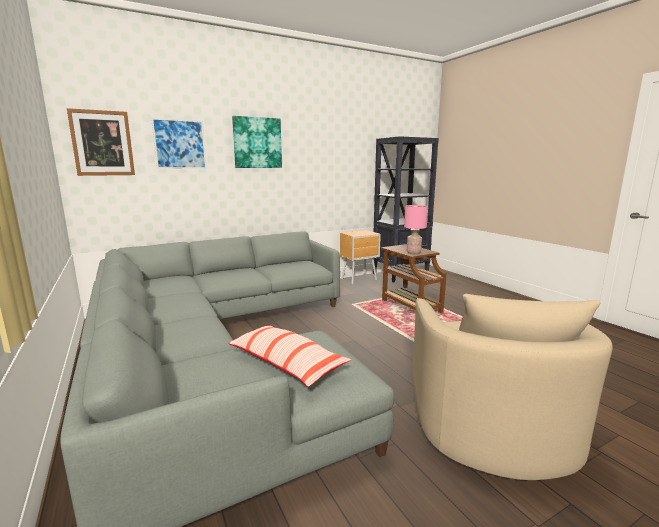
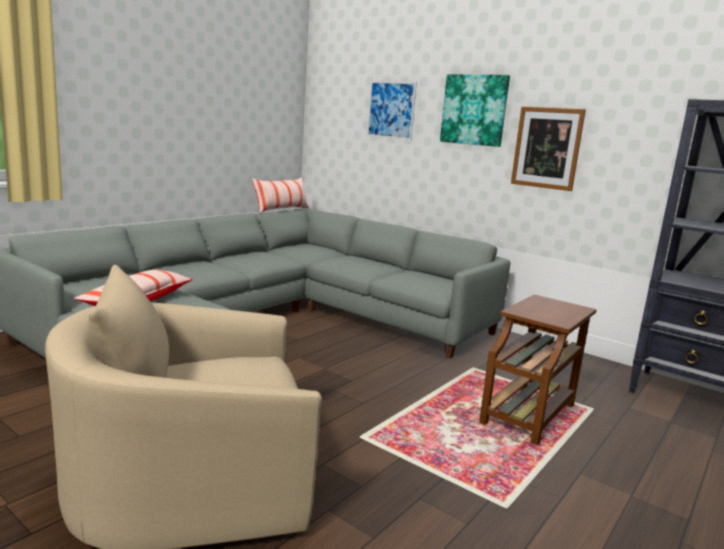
camera: 65 degrees right, 0 degrees up
(102, 143) = (333, 107): picture -> picture (547, 148)
(109, 256) = (281, 210): none -> pillow
(360, 279) = (593, 364): brown nightstand -> none
(413, 253) = (527, 312): pink table lamp -> none

